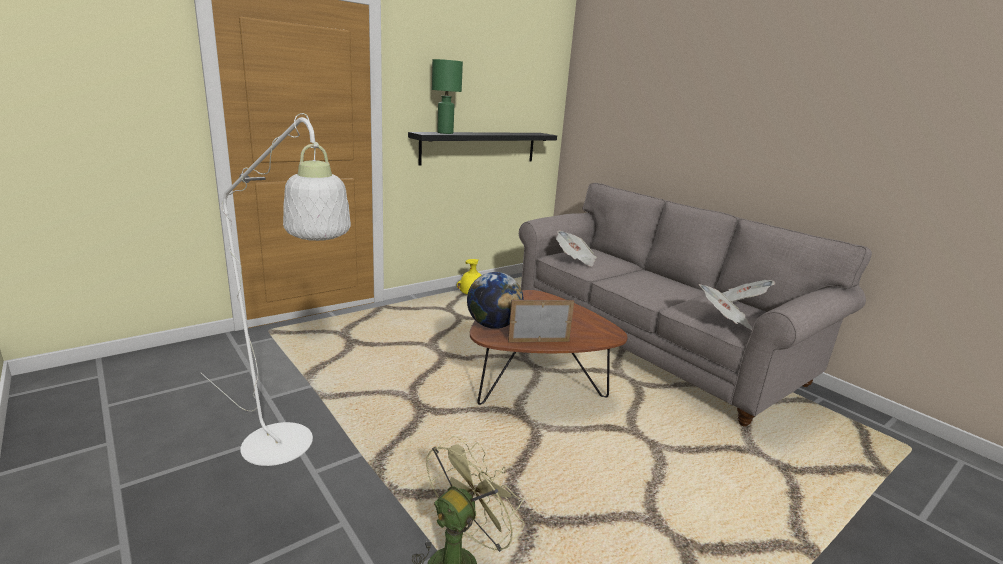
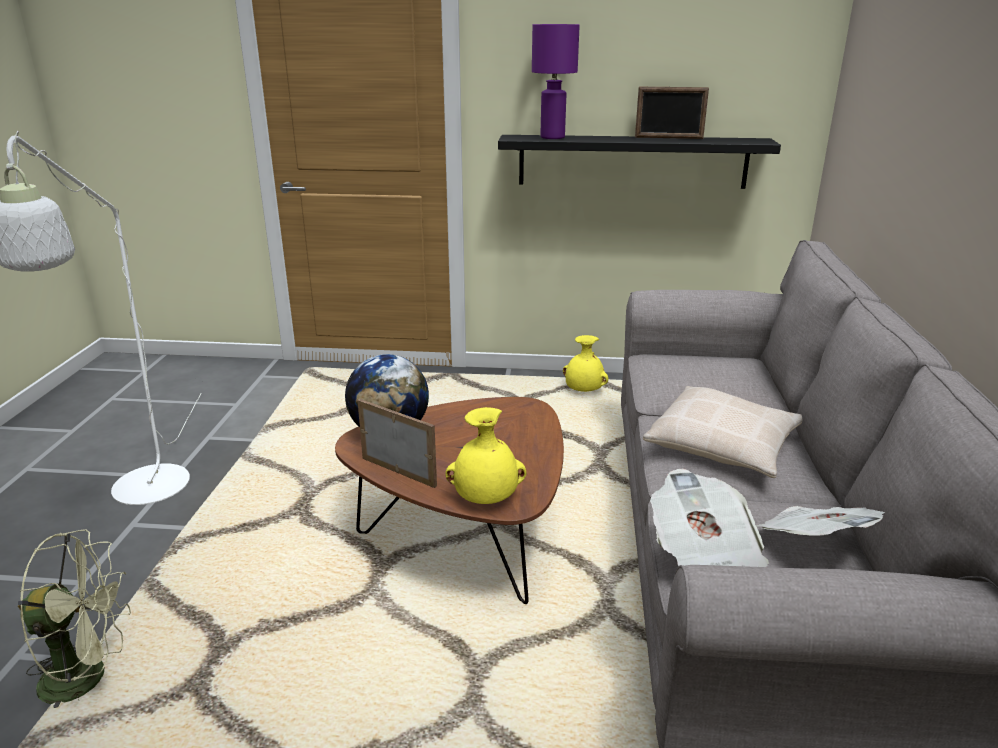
camera: 45 degrees right, 5 degrees up
(445, 133) = (552, 137): green table lamp -> purple table lamp
(501, 133) = (668, 138): none -> picture frame
(575, 260) = (669, 372): newspaper -> none
(598, 337) = (486, 499): none -> yellow vase
(646, 283) = (723, 445): none -> beige pillow

